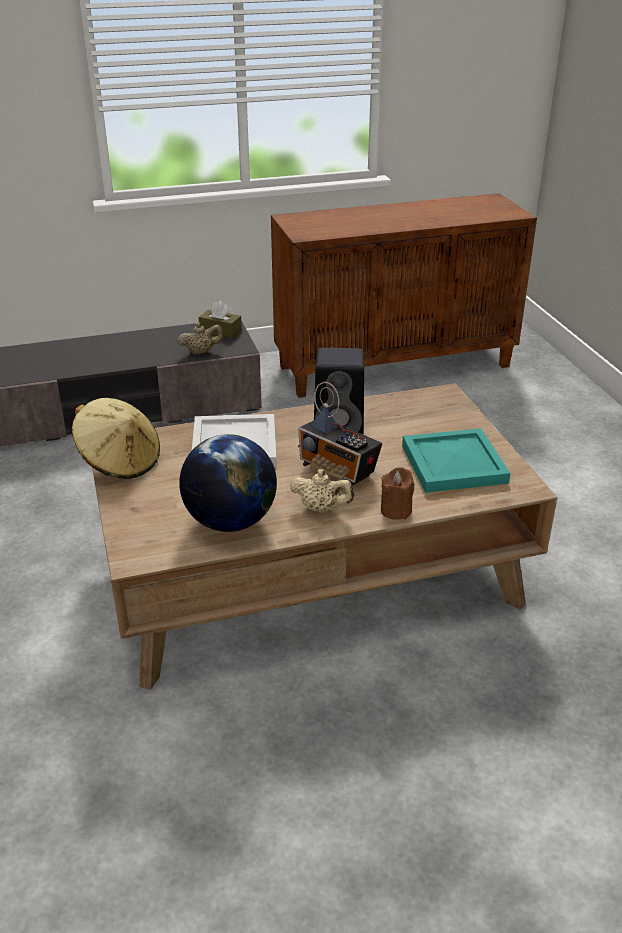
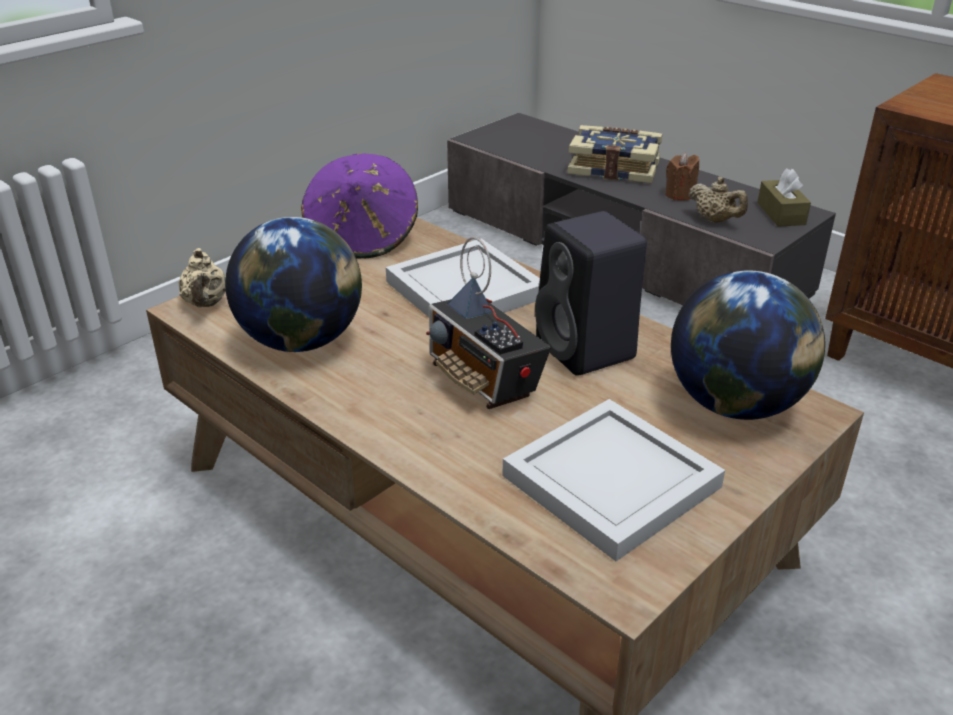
camera: 60 degrees right, 0 degrees up
(90, 354) = (614, 168): none -> book
(120, 462) = (363, 238): beige hat -> purple hat
(321, 509) = (382, 397): beige teapot -> beige teapot (206, 304)
(338, 470) = (484, 380): radio -> radio turned 45 degrees counterclockwise
(396, 510) = (430, 461): brown candle -> brown candle (680, 195)
(424, 410) = (735, 405): none -> globe
(453, 465) = (607, 481): turquoise tray -> white tray

